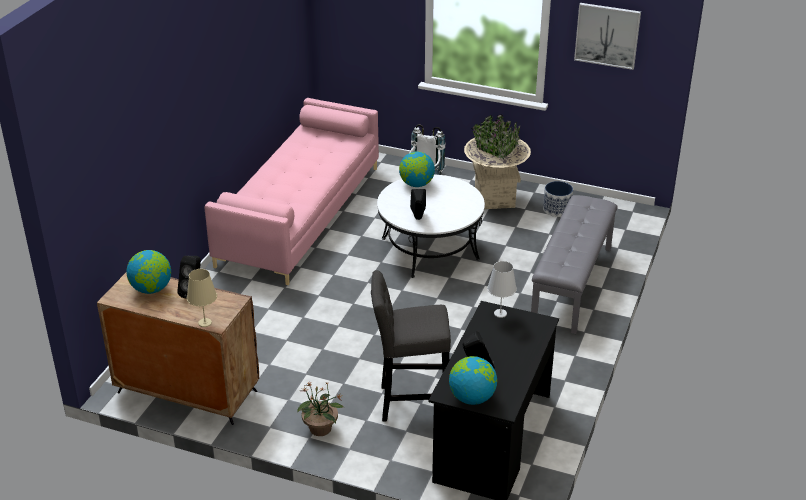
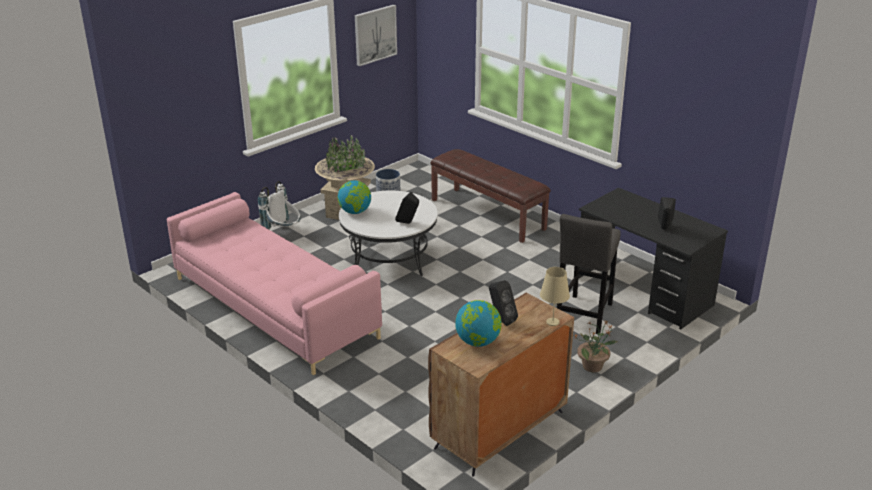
camera: 65 degrees left, 5 degrees down
(472, 398) = (695, 238): globe -> none
(500, 313) = (600, 205): white table lamp -> none
(573, 285) = (488, 214): grey bench -> brown bench

